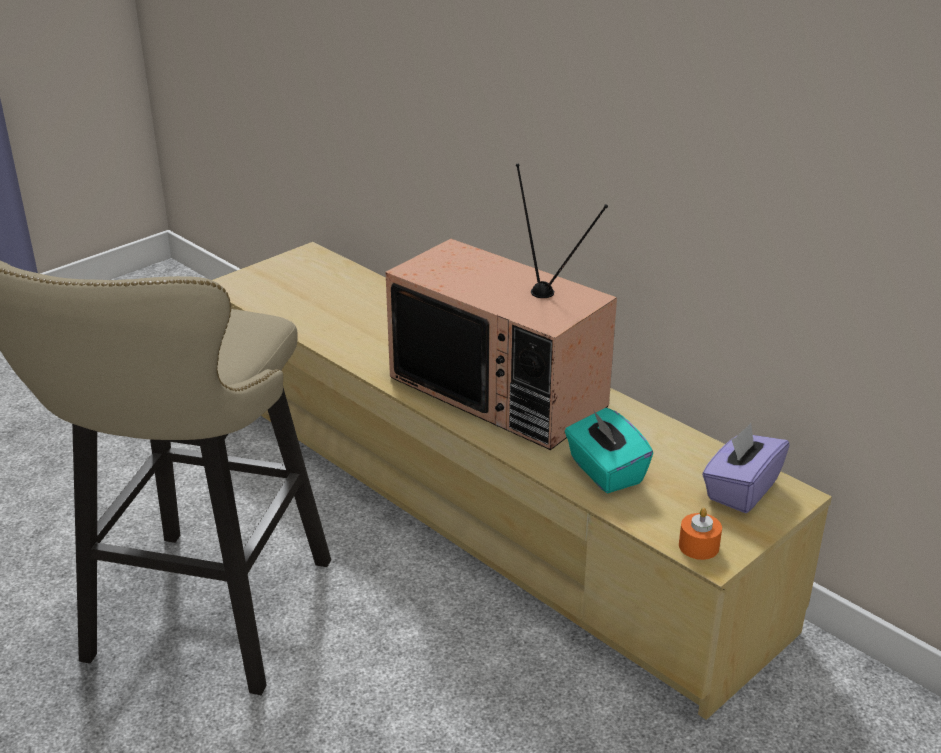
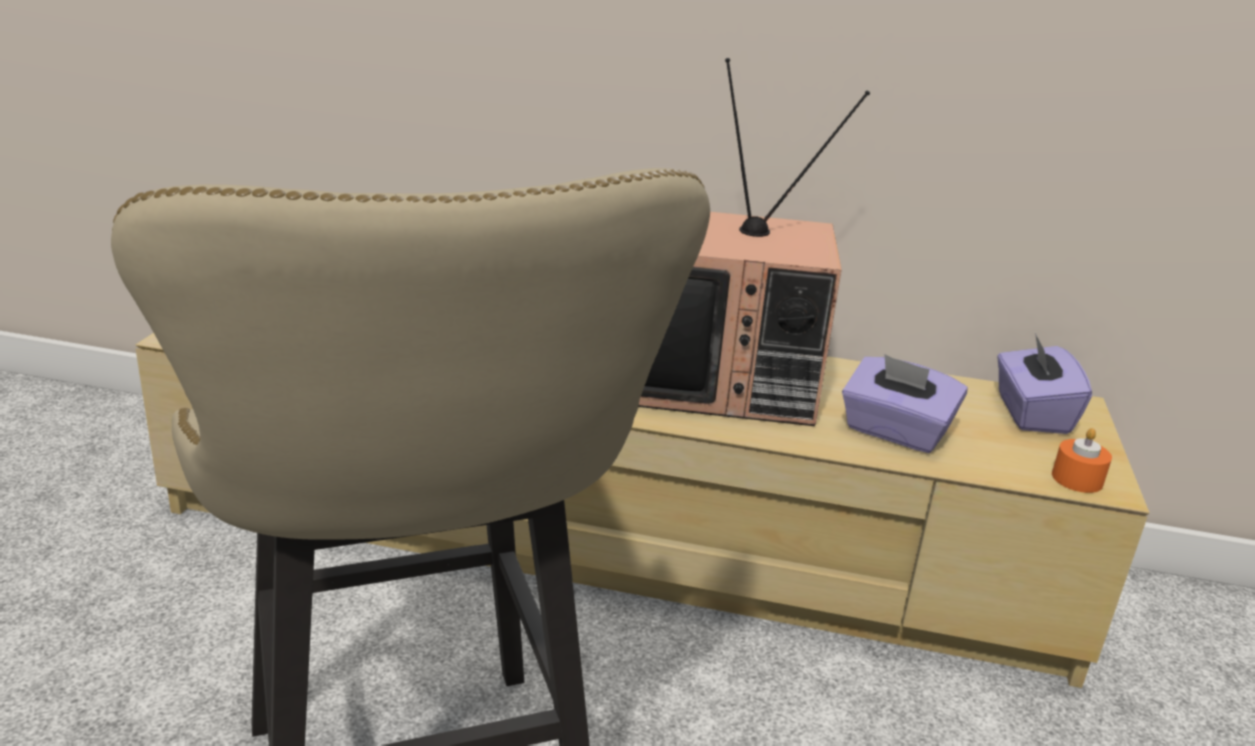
camera: 35 degrees left, 5 degrees down
(605, 471) = (895, 432): turquoise tissue box -> purple tissue box

